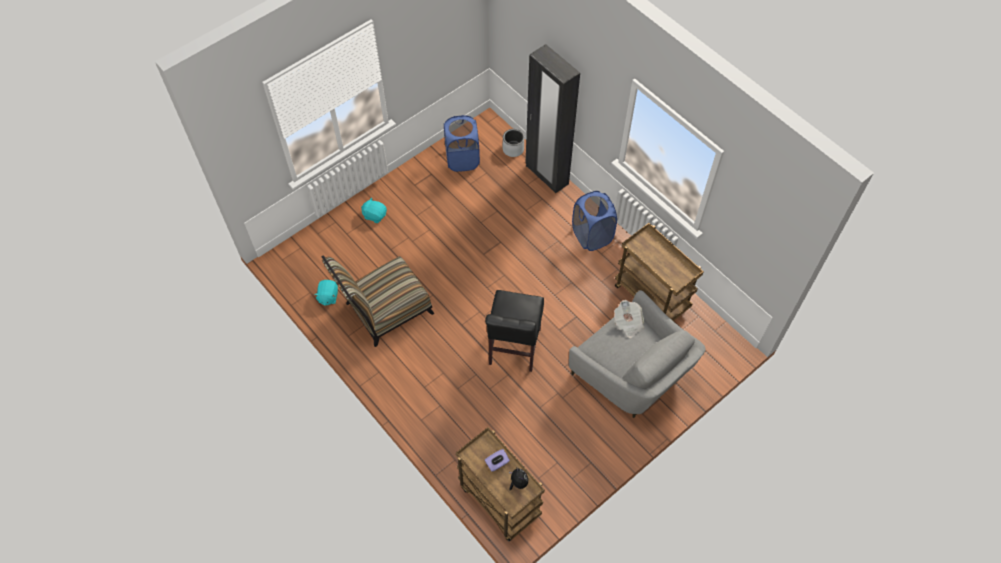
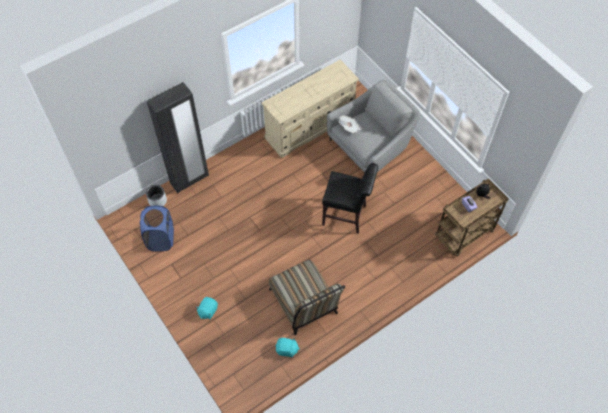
camera: 85 degrees left, 0 degrees up
(591, 236) = (252, 156): blue laundry basket -> none
(652, 297) = (310, 126): brown cart -> beige dresser

